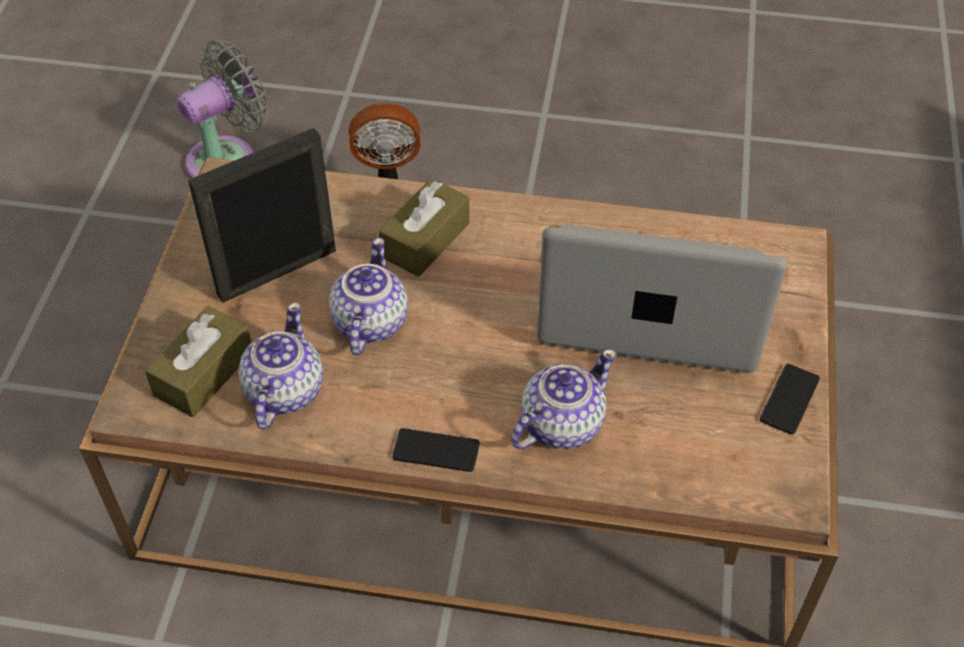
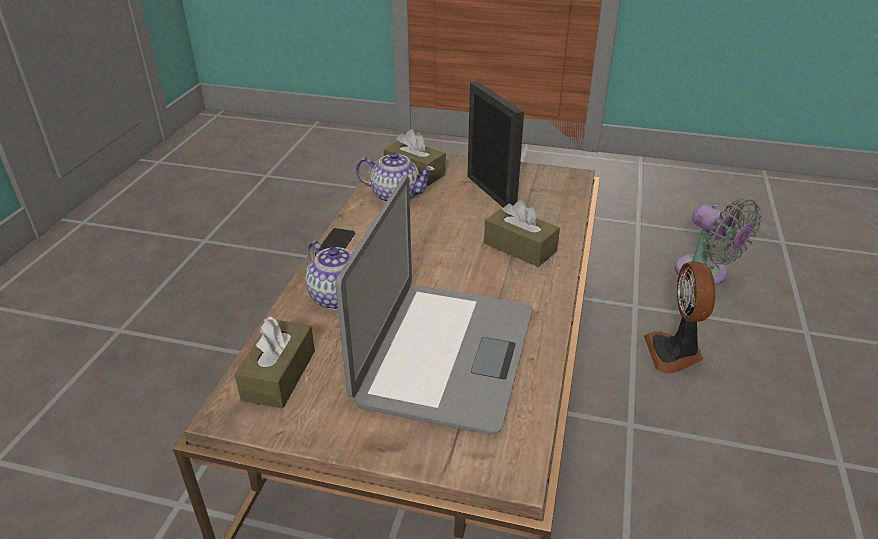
camera: 95 degrees right, 15 degrees down
(368, 322) = (445, 224): teapot -> none
(721, 458) = (279, 375): none -> brown tissue box
(789, 399) = (323, 429): phone -> none

